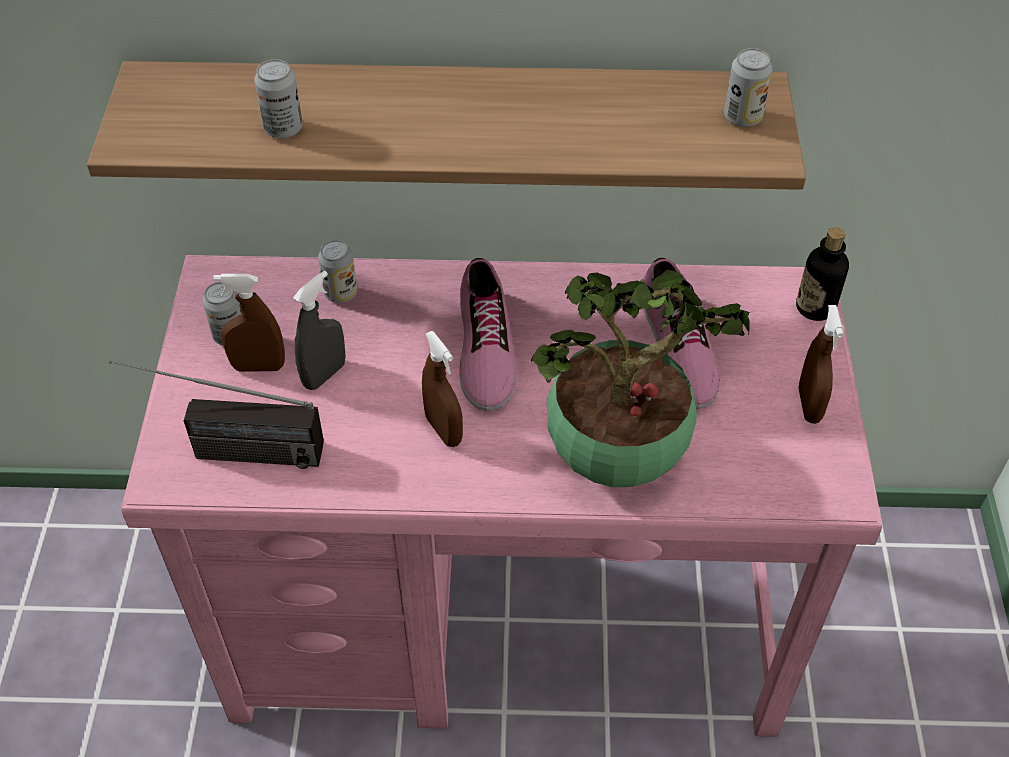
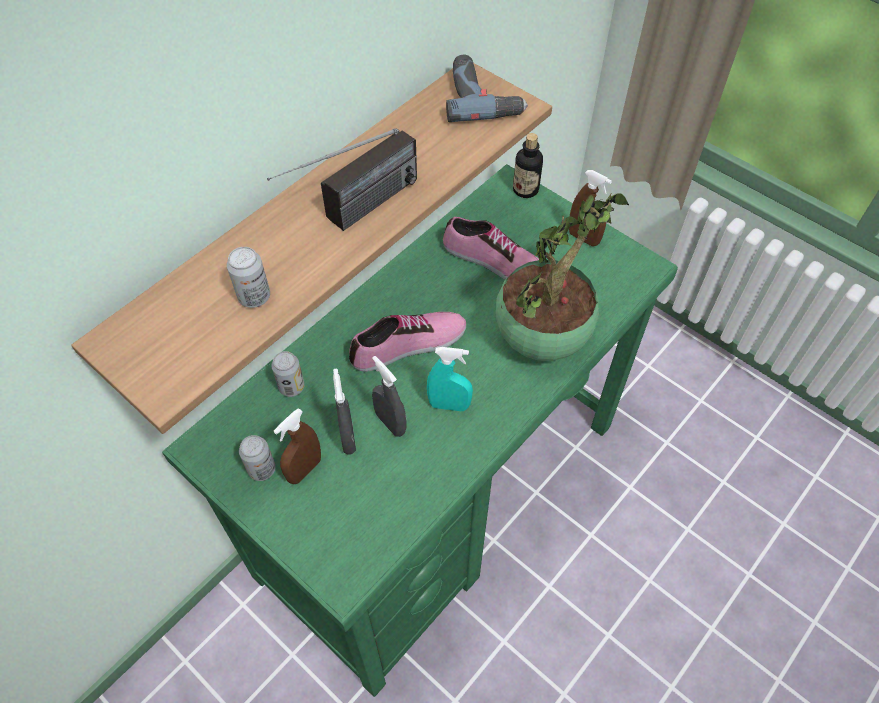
camera: 50 degrees left, 5 degrees up
(226, 451) = (355, 531): radio -> radio (354, 214)
(374, 396) = (390, 423): none -> grey spray bottle
(443, 430) = (449, 405): brown spray bottle -> turquoise spray bottle
(483, 348) = (409, 346): shoe -> shoe turned 60 degrees counterclockwise
(506, 615) = (439, 495): pink desk -> green desk
(742, 117) = (482, 97): can -> power drill

